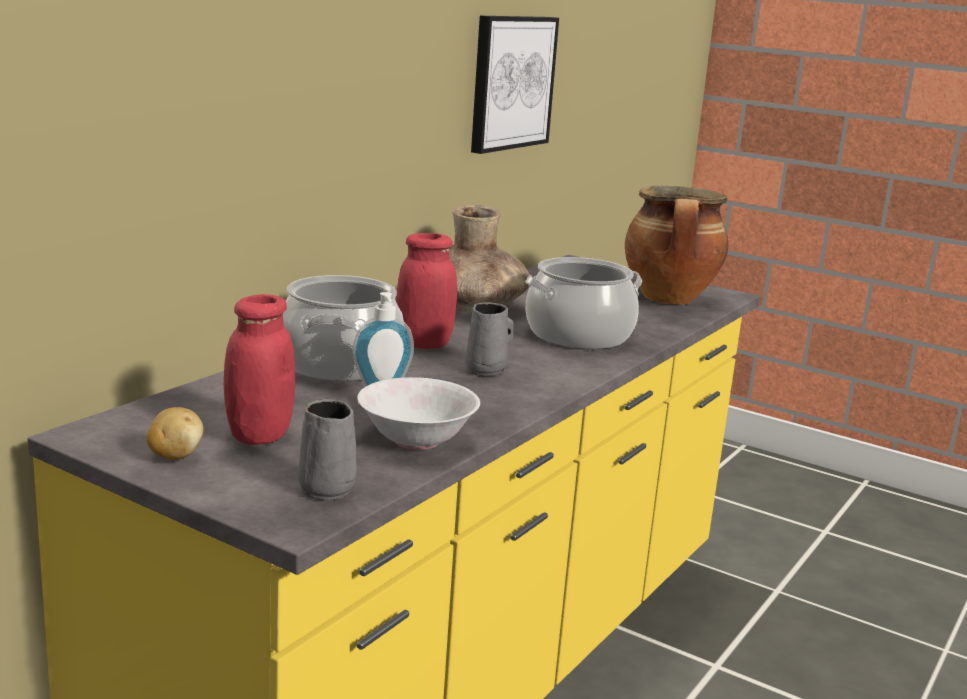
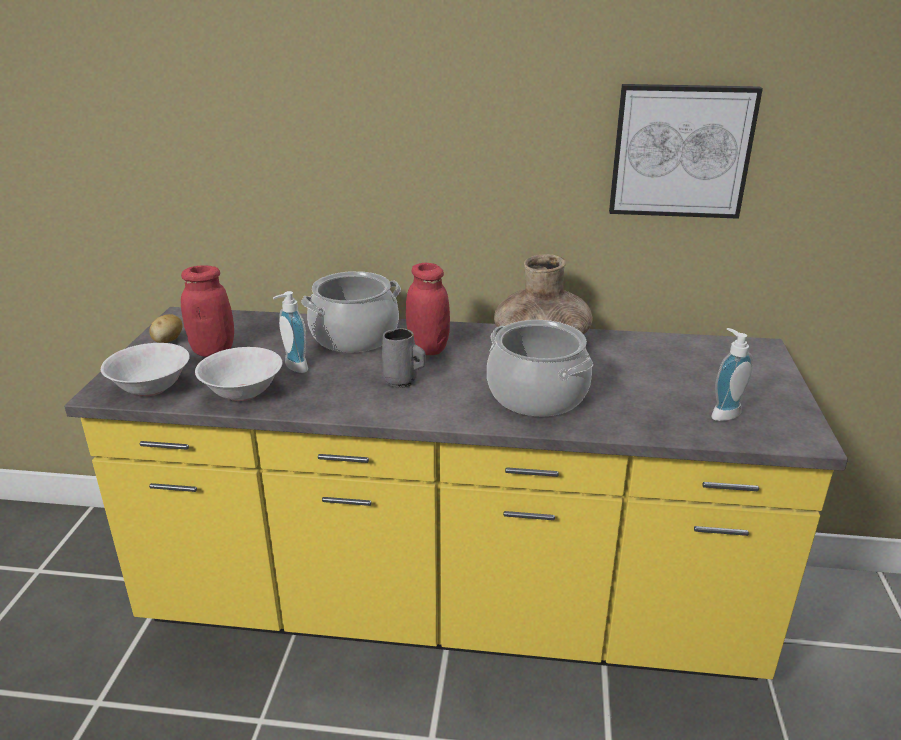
camera: 65 degrees right, 10 degrees up
(326, 488) = (151, 388): grey mug -> white bowl
(670, 299) = (723, 413): cooking pot -> soap dispenser

